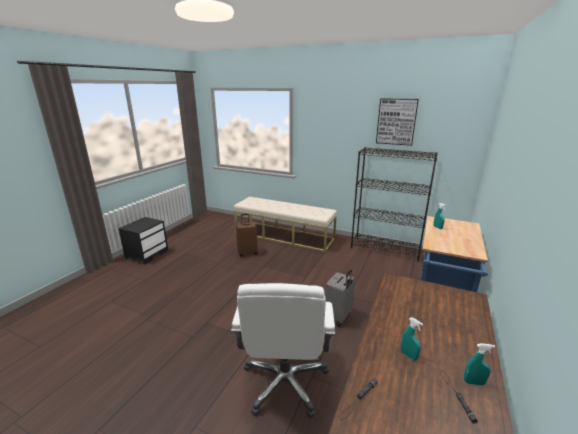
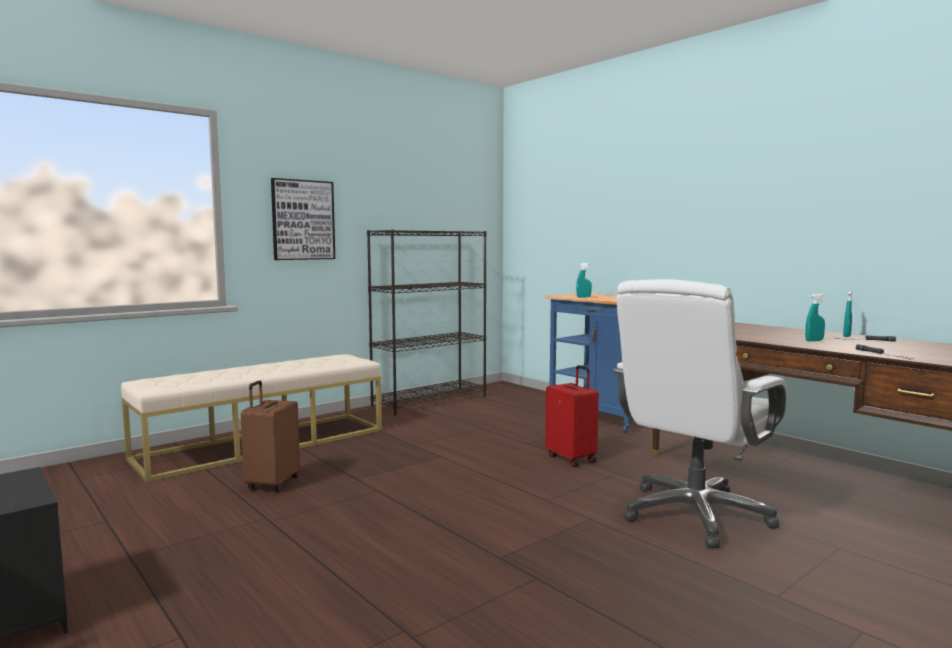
camera: 65 degrees left, 15 degrees down
(285, 382) = (694, 515): white office chair -> white office chair turned 105 degrees clockwise
(338, 317) = (572, 459): grey suitcase -> red suitcase
(396, 121) = (405, 187): picture -> picture (303, 220)

